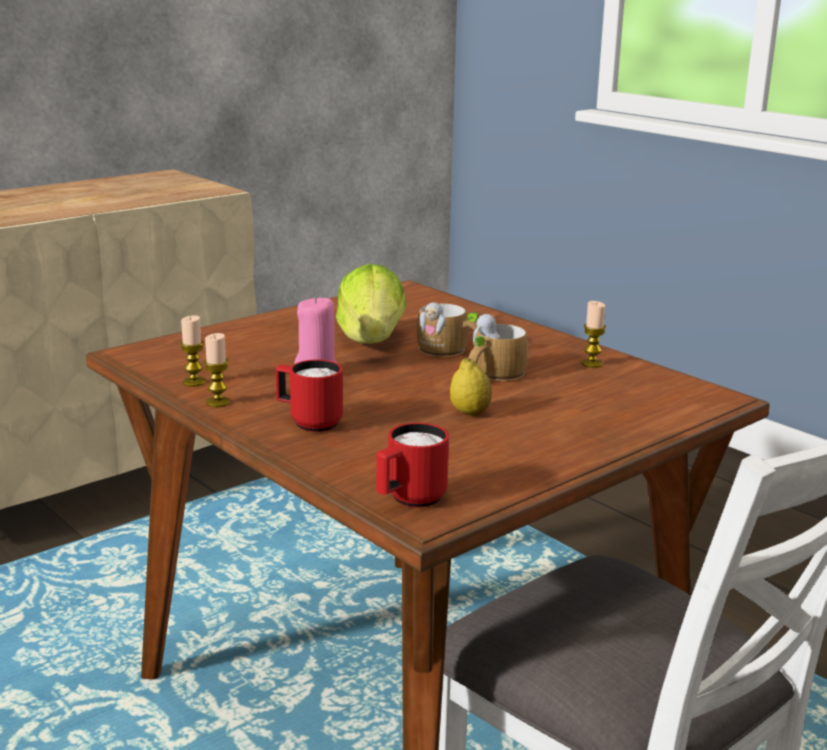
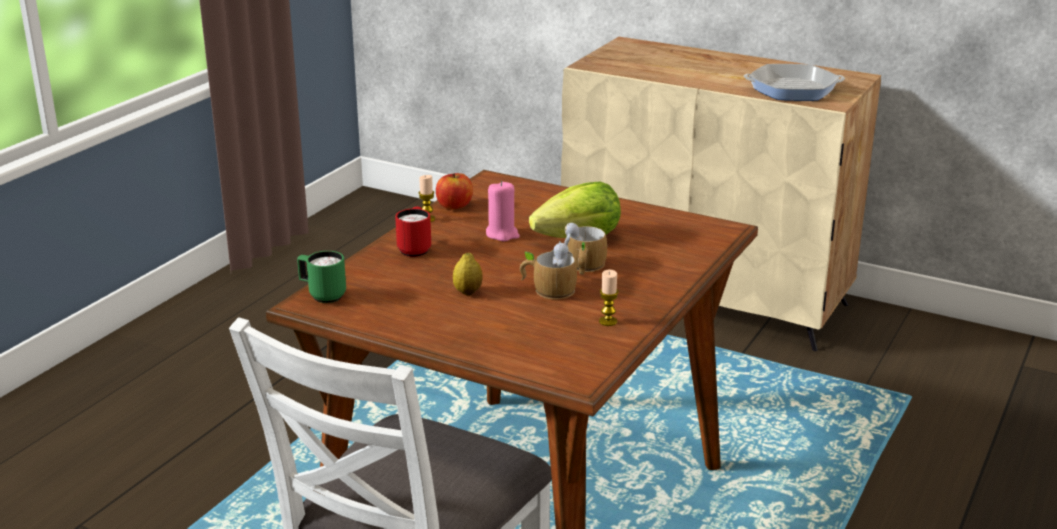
camera: 70 degrees right, 5 degrees up
(160, 192) = (792, 89): none -> frying pan
(194, 382) = (454, 206): candle -> apple
(409, 500) = (322, 295): red mug -> green mug

